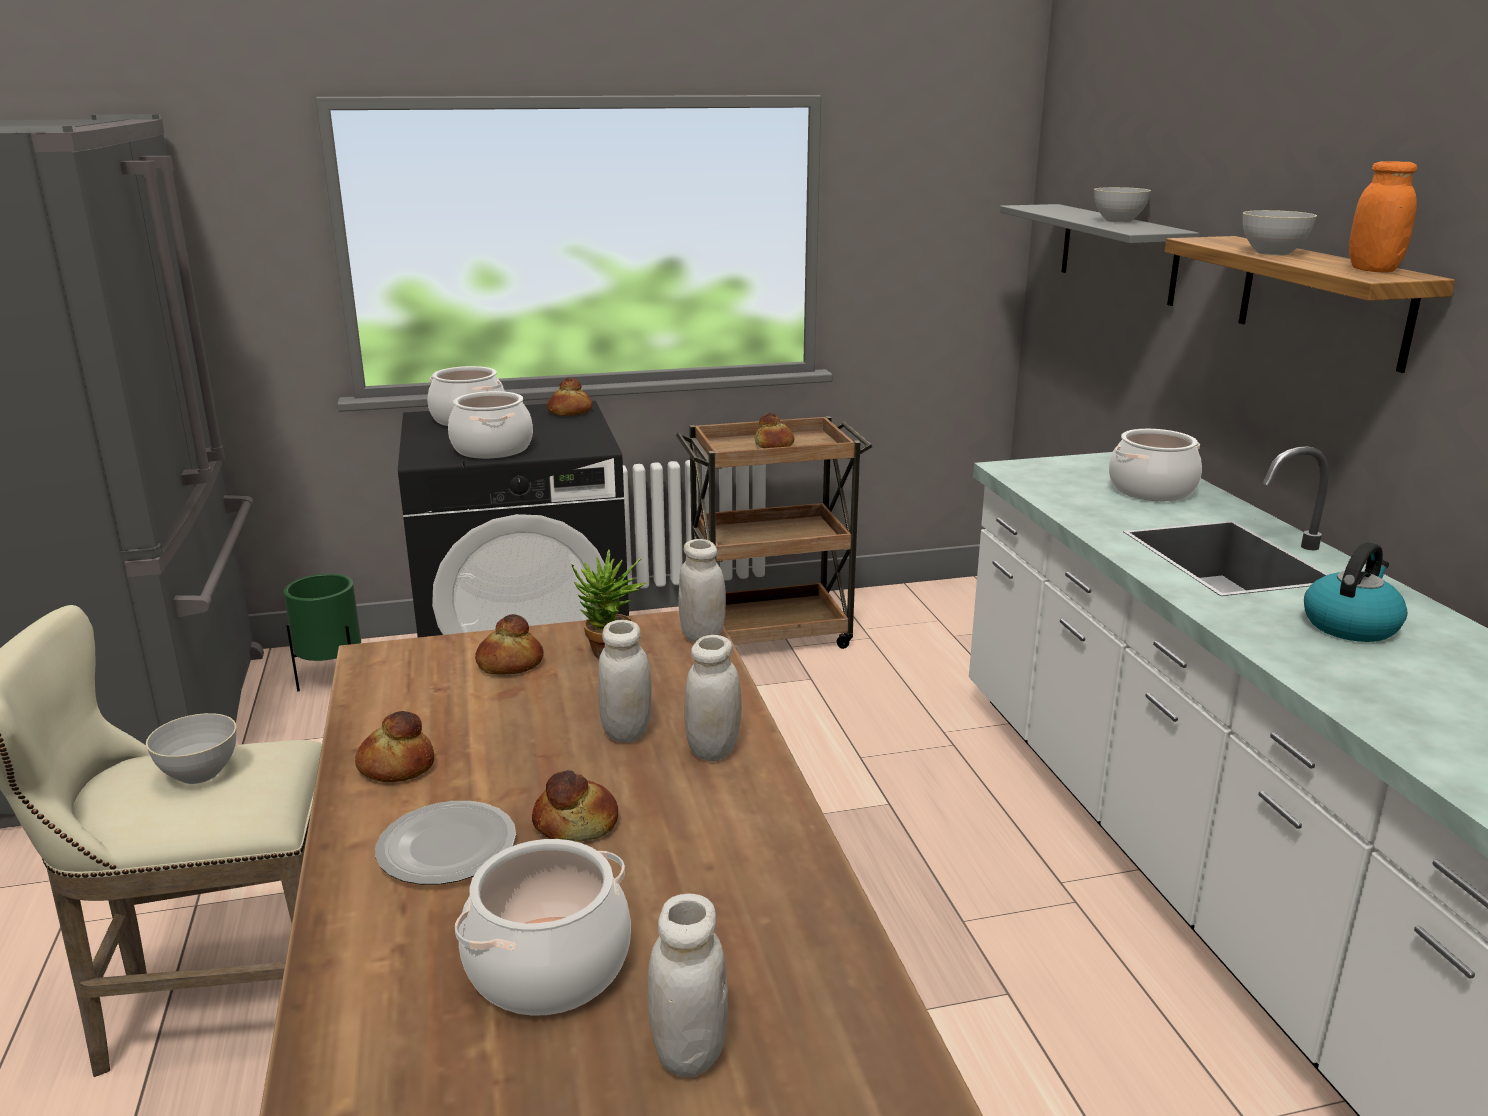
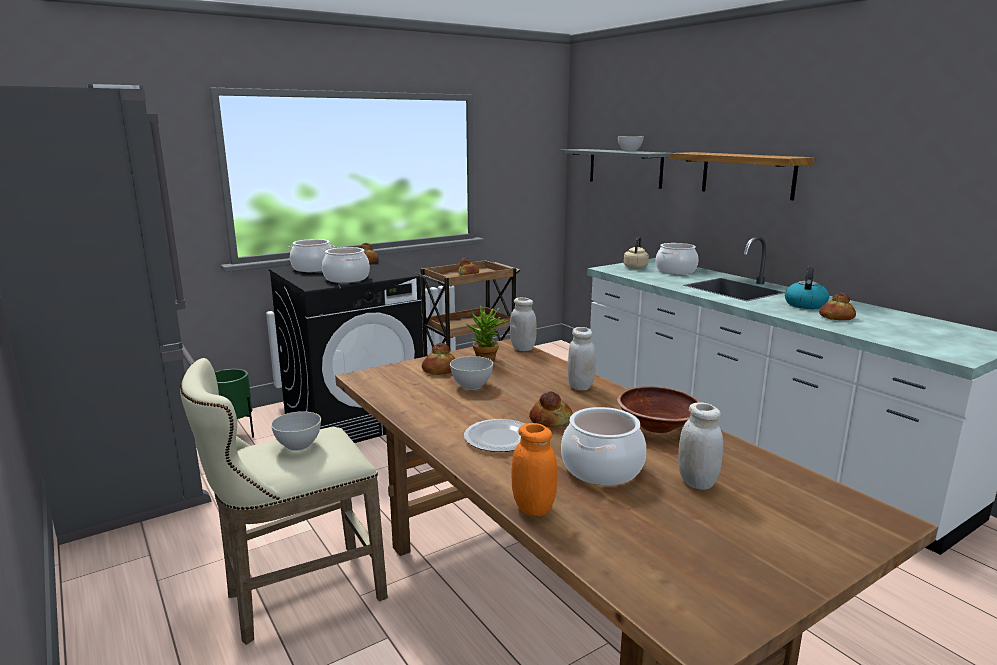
camera: 20 degrees left, 5 degrees down
(395, 766) = (433, 415): bread -> bread (836, 317)
(626, 732) = (531, 386): white jar -> none
(759, 882) = (657, 426): none -> brown bowl
(1076, 470) = (635, 267): none -> beige kettle
(1272, 252) = (727, 154): grey bowl -> grey bowl (471, 385)
(1373, 270) = (779, 156): orange jar -> orange jar (533, 508)

